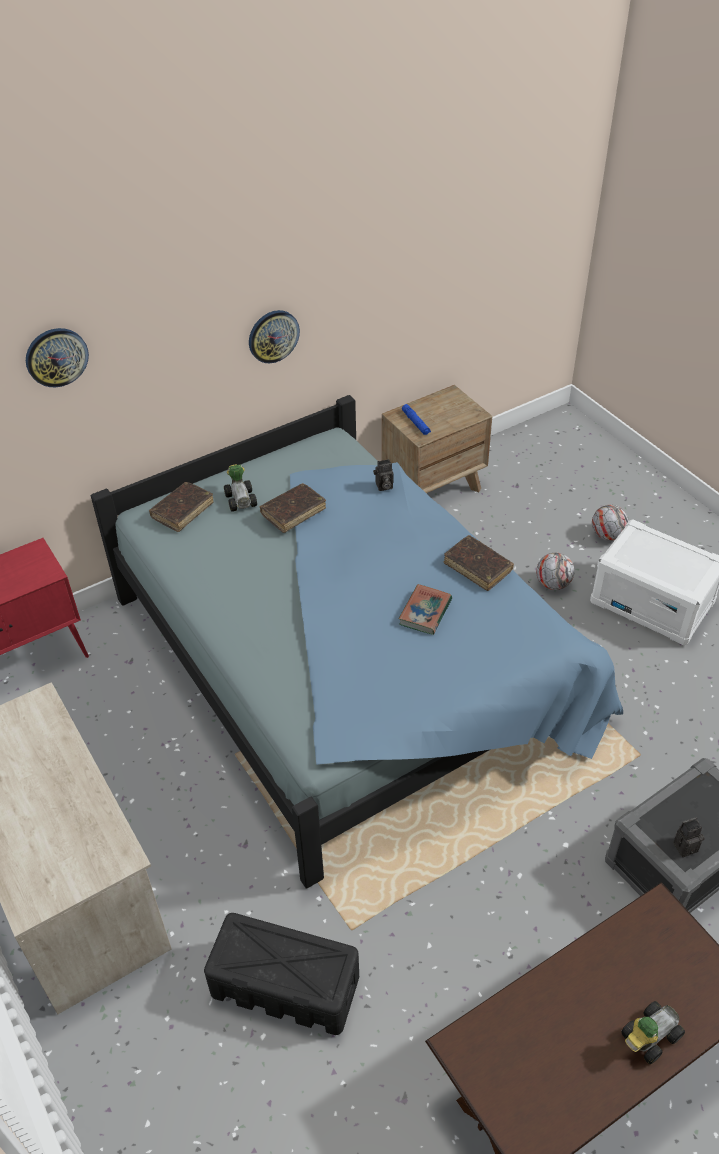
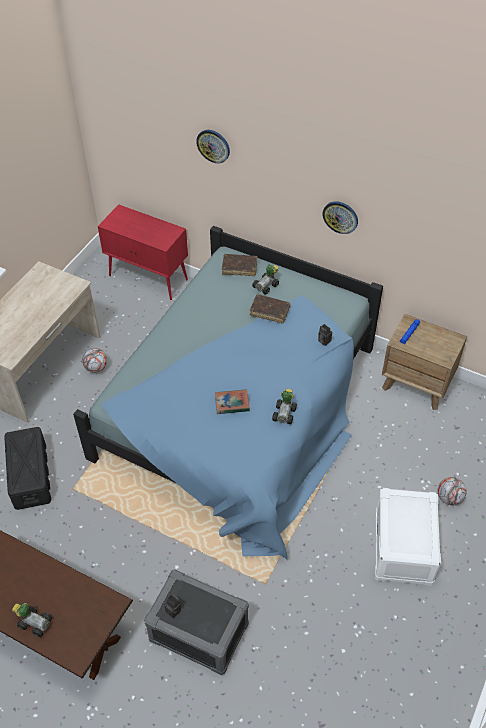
camera: 60 degrees right, 5 degrees up
(477, 567) = (285, 413): brown book -> toy car
(553, 584) = (378, 484): football -> football (96, 368)

